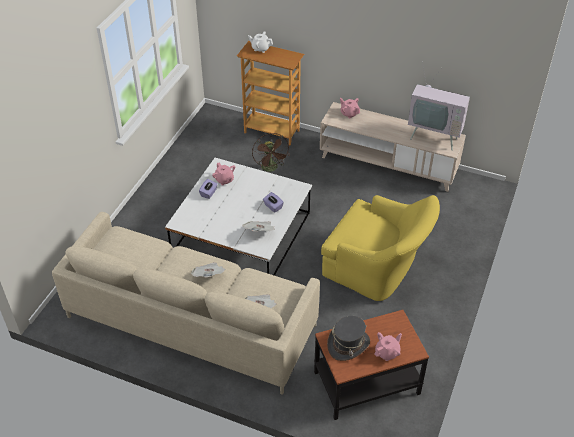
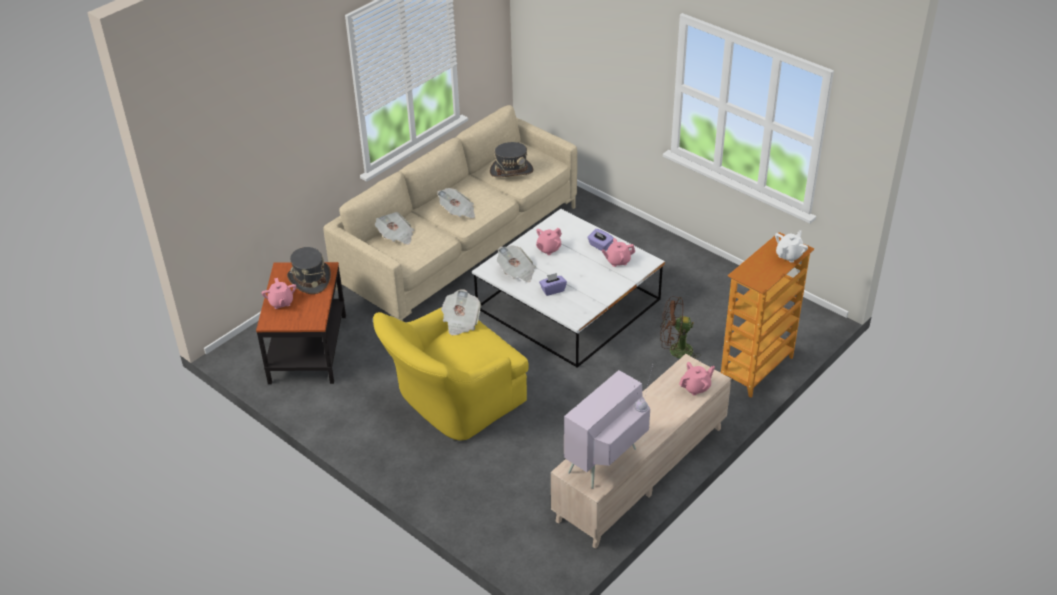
camera: 110 degrees right, 5 degrees down
(134, 257) = (511, 171): none -> grey hat
(223, 221) = (548, 249): none -> pink teapot
(341, 239) = (460, 321): none -> newspaper

